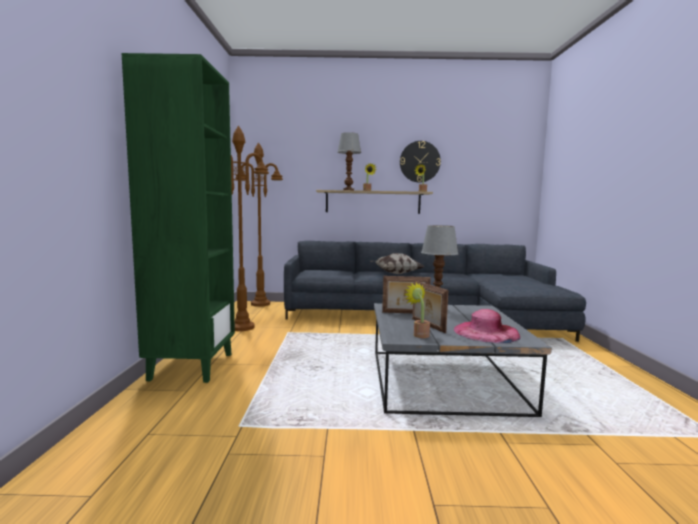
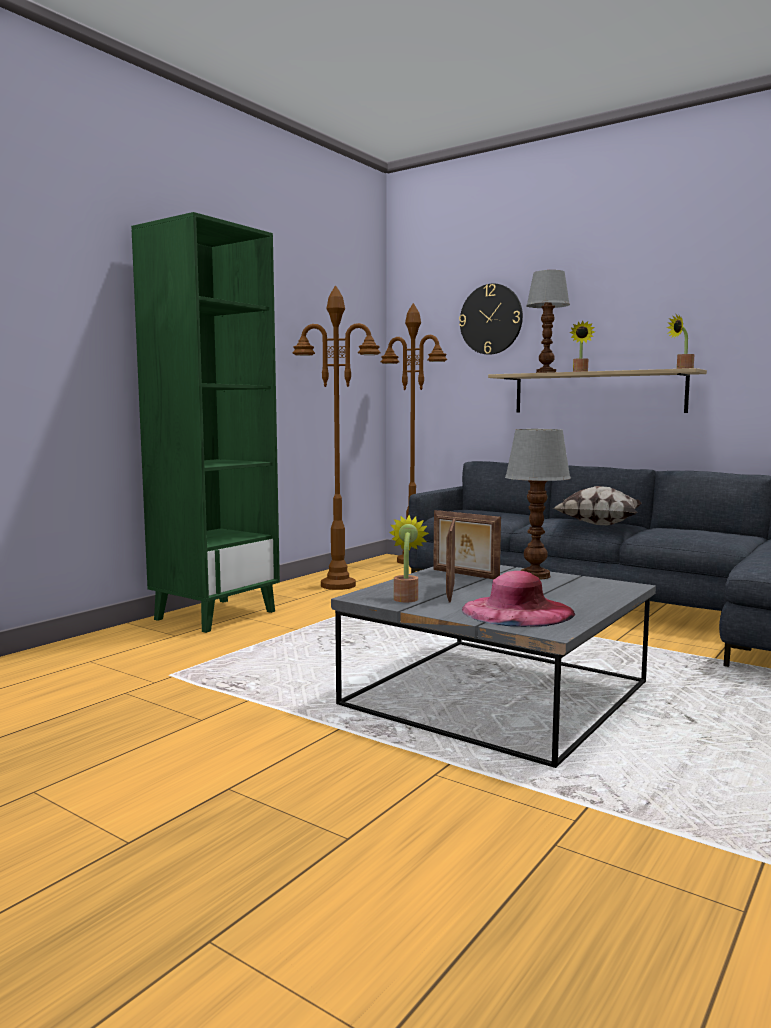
camera: 35 degrees right, 0 degrees up
(419, 161) = (689, 309): wall clock -> wall clock (491, 319)

